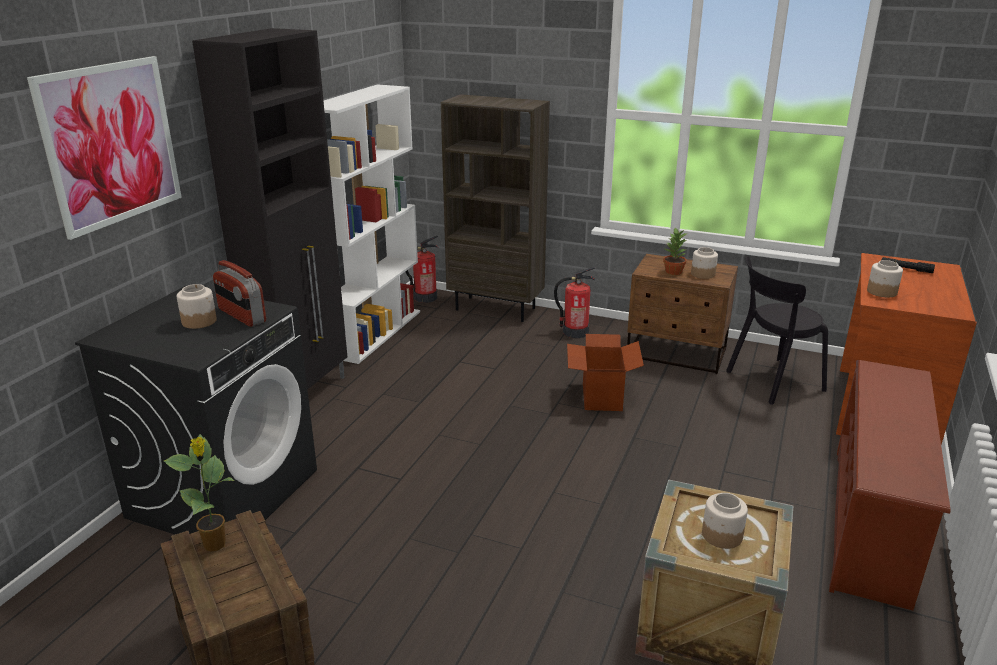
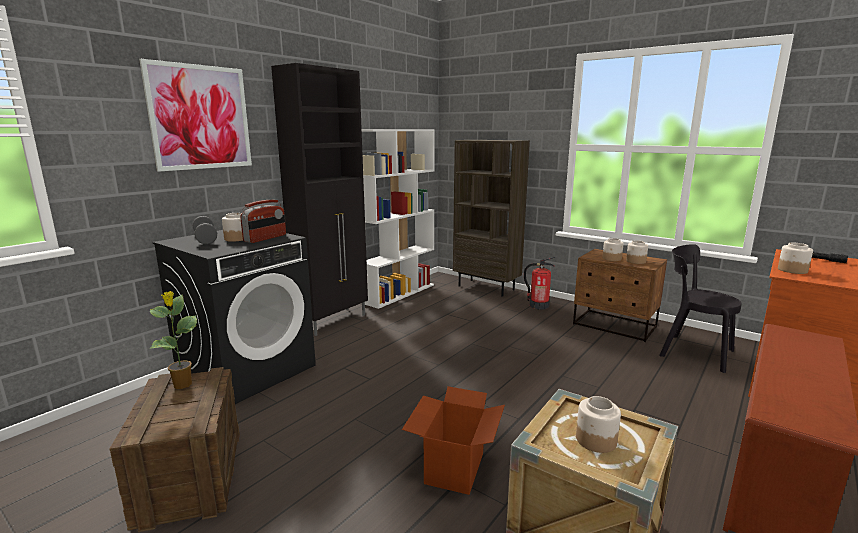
camera: 15 degrees right, 10 degrees down
(152, 327) = (205, 239): none -> grey dumbbell
(241, 316) = (265, 238): radio -> radio turned 120 degrees counterclockwise
(425, 298) = (441, 278): fire extinguisher -> none
(601, 397) = (544, 346): cardboard box -> cardboard box (453, 468)
(673, 272) = (612, 258): potted plant -> jar
(771, 381) = (692, 352): black chair -> black chair turned 45 degrees clockwise

